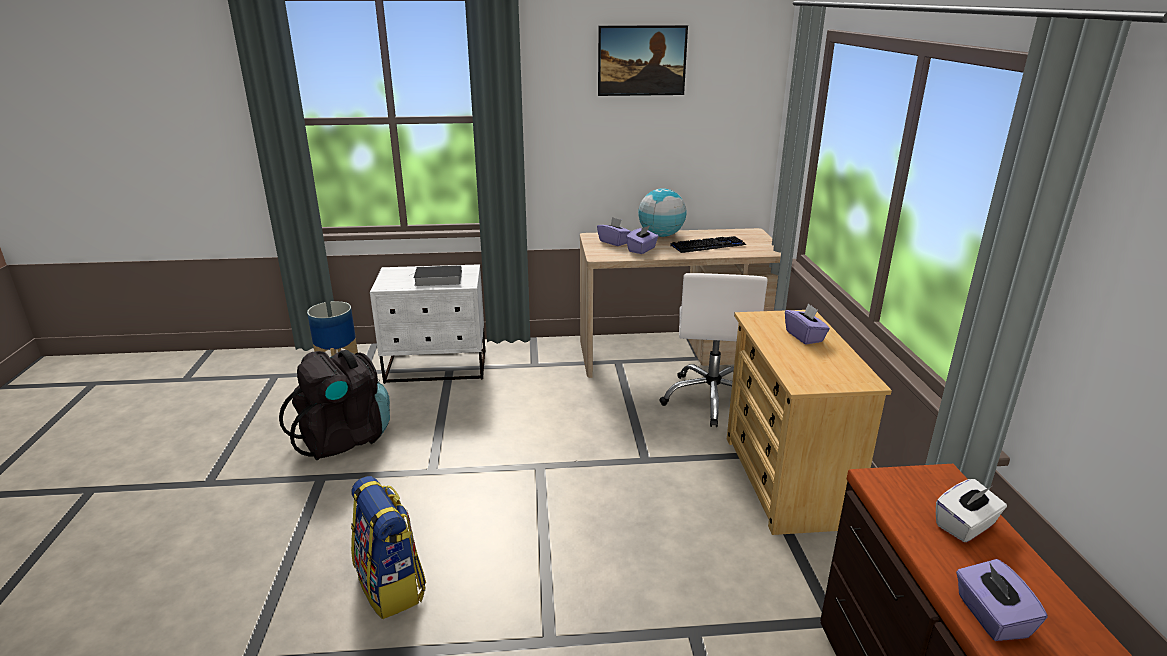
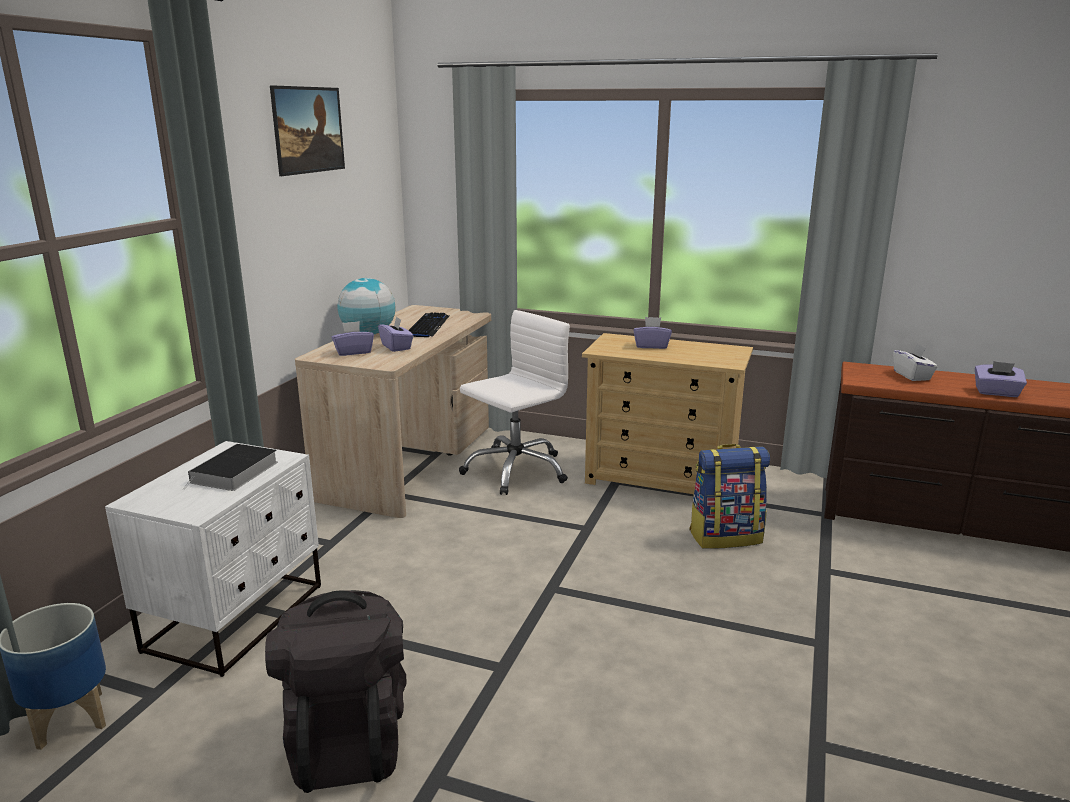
camera: 65 degrees left, 5 degrees down
(392, 586) = (711, 736): backpack -> backpack (725, 536)
(711, 399) = (515, 470): white office chair -> white office chair turned 75 degrees counterclockwise

